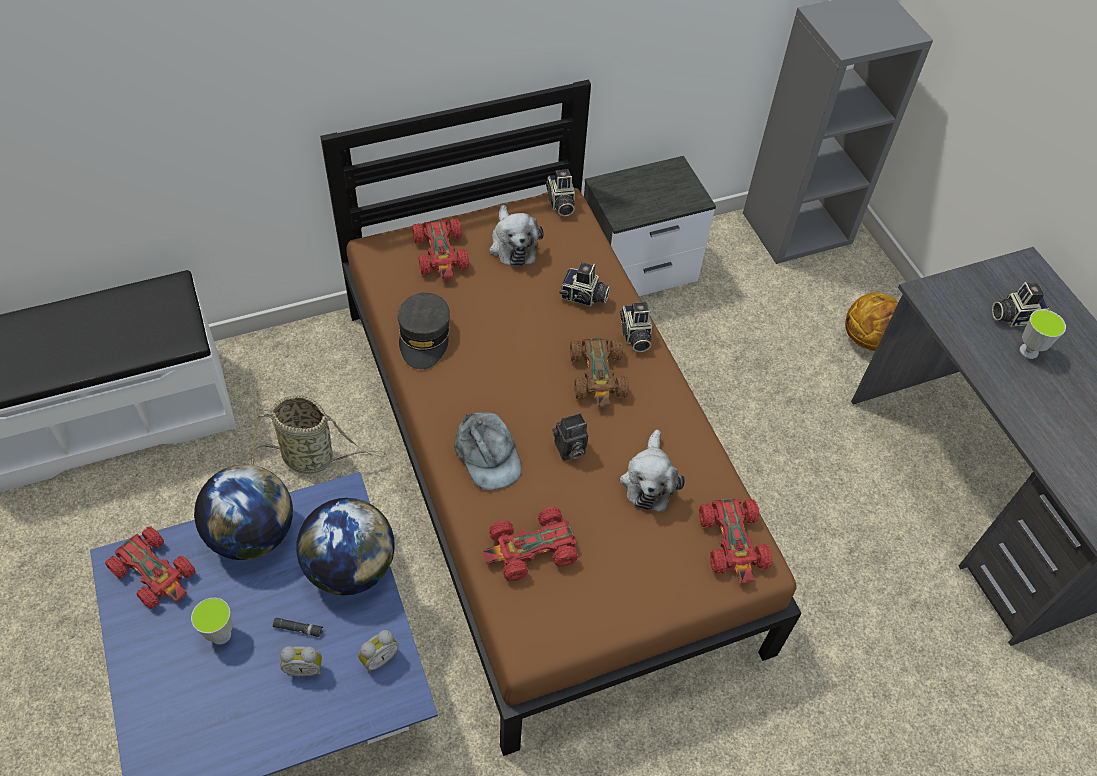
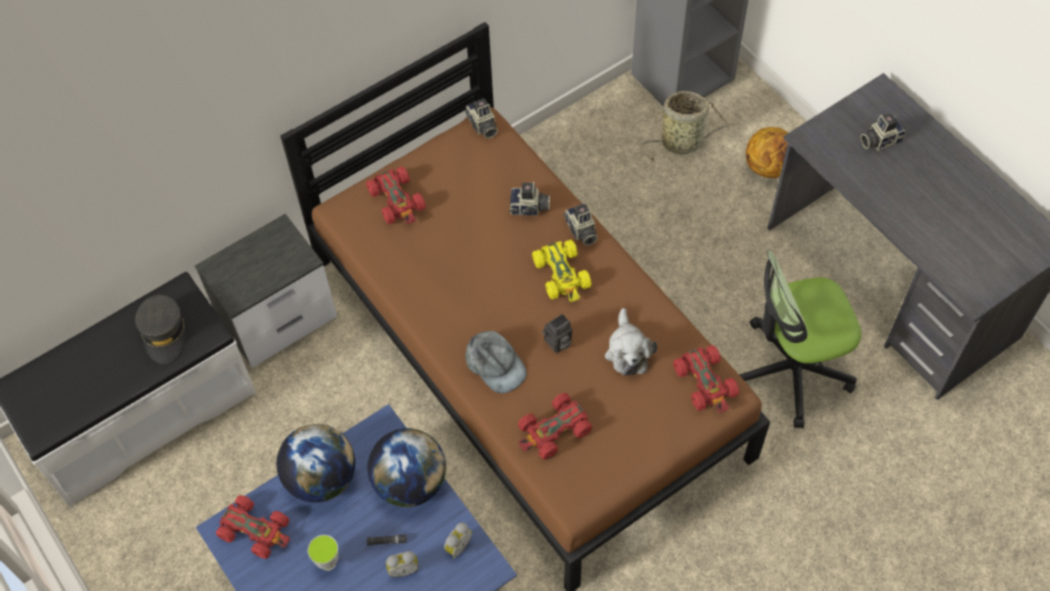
camera: 10 degrees left, 5 degrees up
(312, 458) = (331, 401): basket -> basket (684, 142)
(424, 337) = (410, 279): grey cap -> grey cap (164, 333)
(513, 245) = (455, 176): plush toy -> none
(598, 376) = (562, 275): brown toy car -> yellow toy car
(639, 269) = (555, 153): nightstand -> nightstand (279, 318)
(840, 563) = (791, 370): none -> office chair
(1028, 351) = (896, 168): cup -> none

